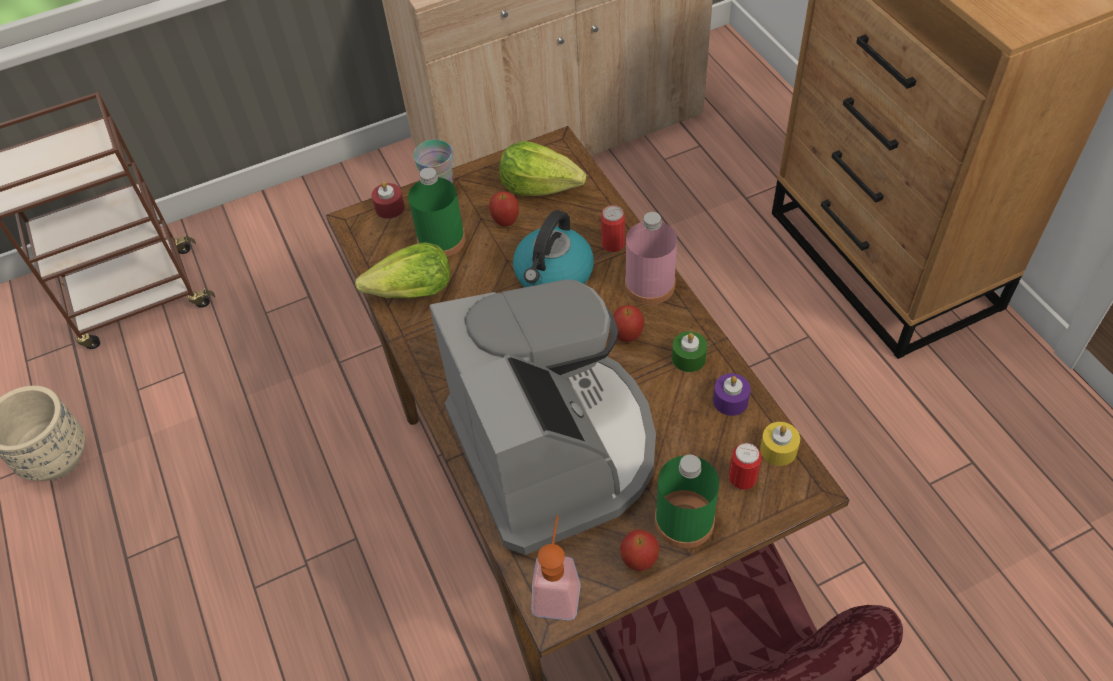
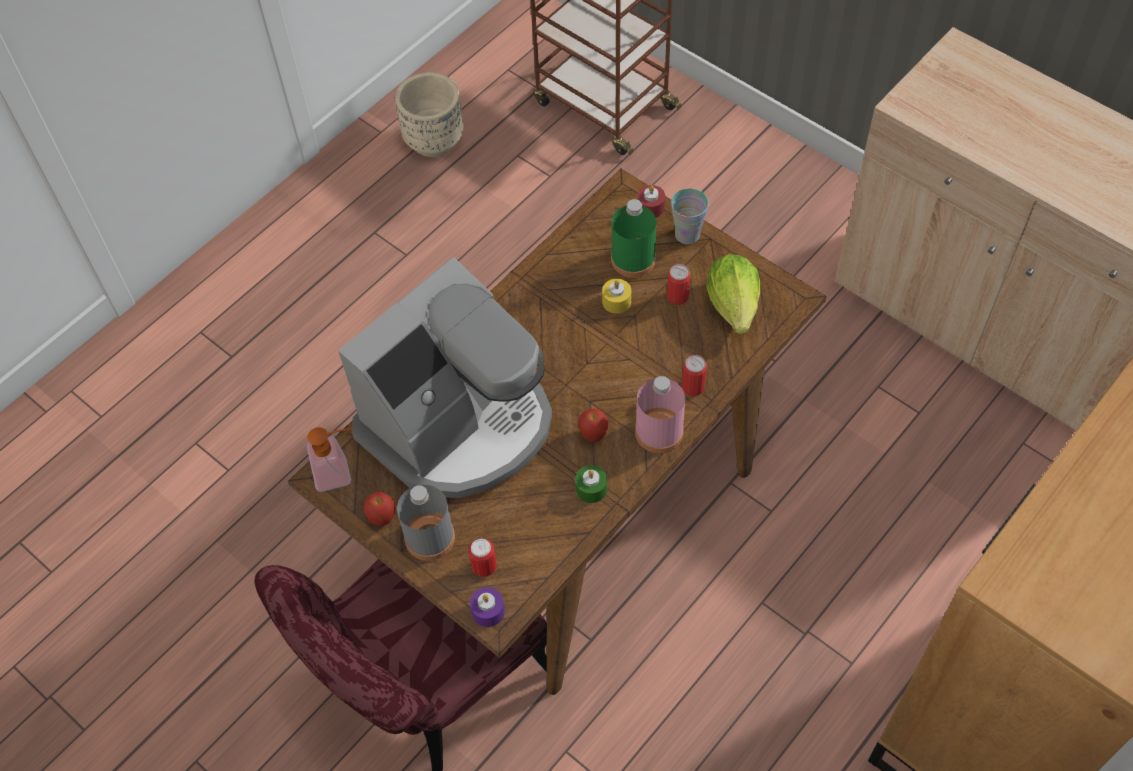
camera: 65 degrees right, 5 degrees up
(412, 292) = (567, 264): lettuce -> none
(506, 222) = (677, 296): apple -> can
(554, 275) = (634, 356): kettle -> none
(684, 521) = (430, 537): green bottle -> grey bottle
(730, 400) = (560, 535): purple candle -> purple candle (488, 611)
(778, 450) = (525, 586): yellow candle -> yellow candle (616, 301)

